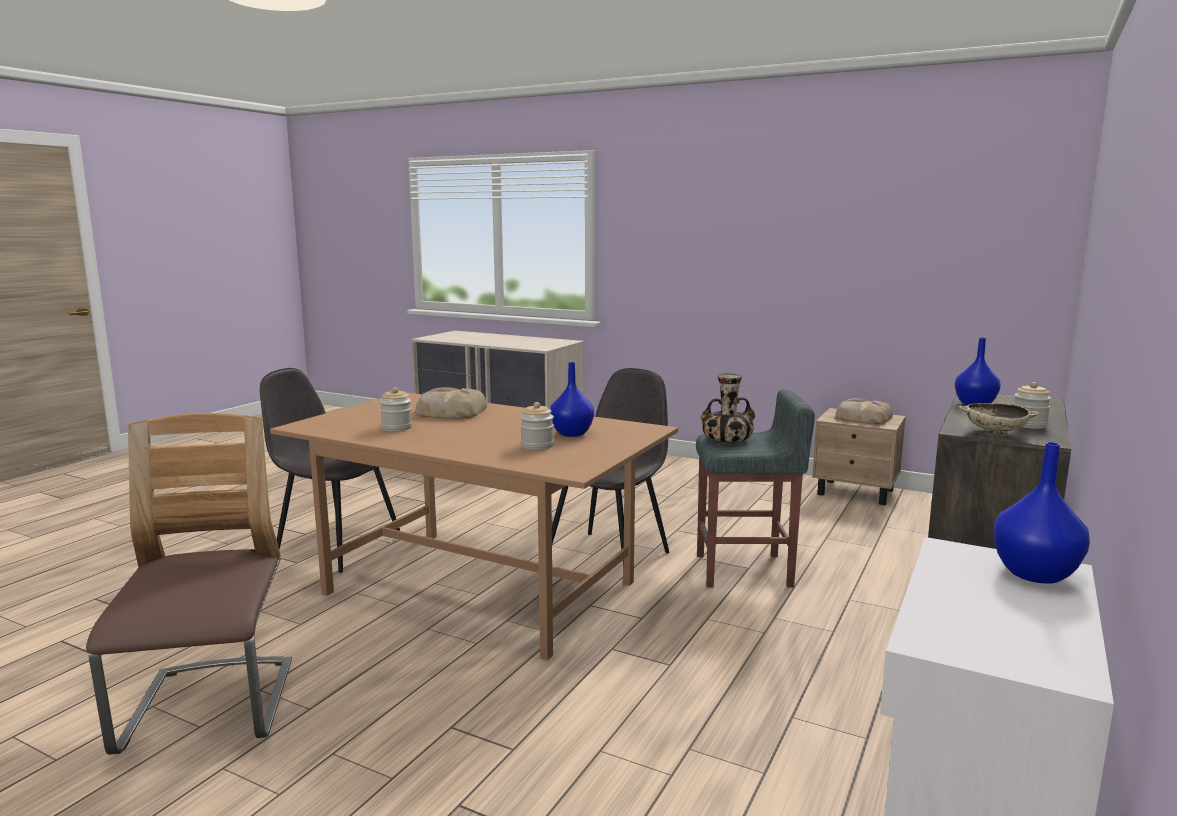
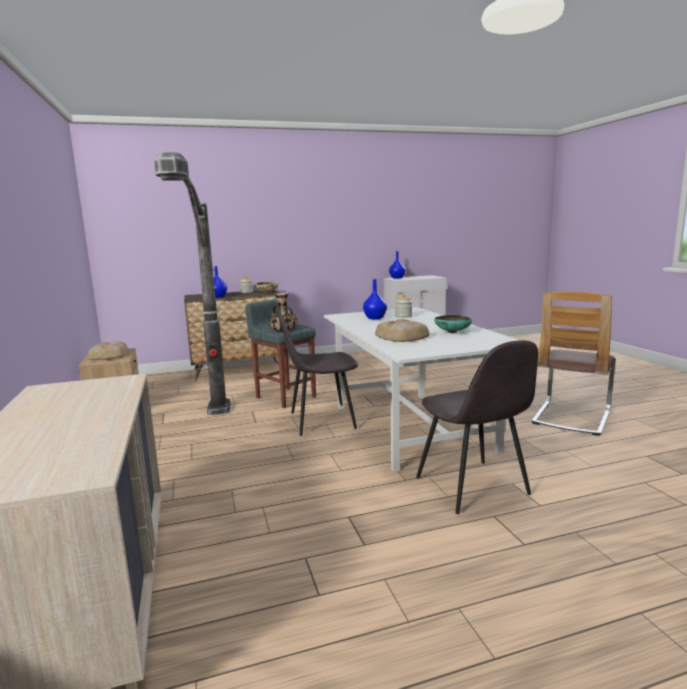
camera: 135 degrees left, 0 degrees up
(397, 428) = (452, 332): jar -> turquoise bowl
(477, 588) = (412, 427): brown dining table -> white dining table
(659, 504) = (213, 440): none -> floor lamp

